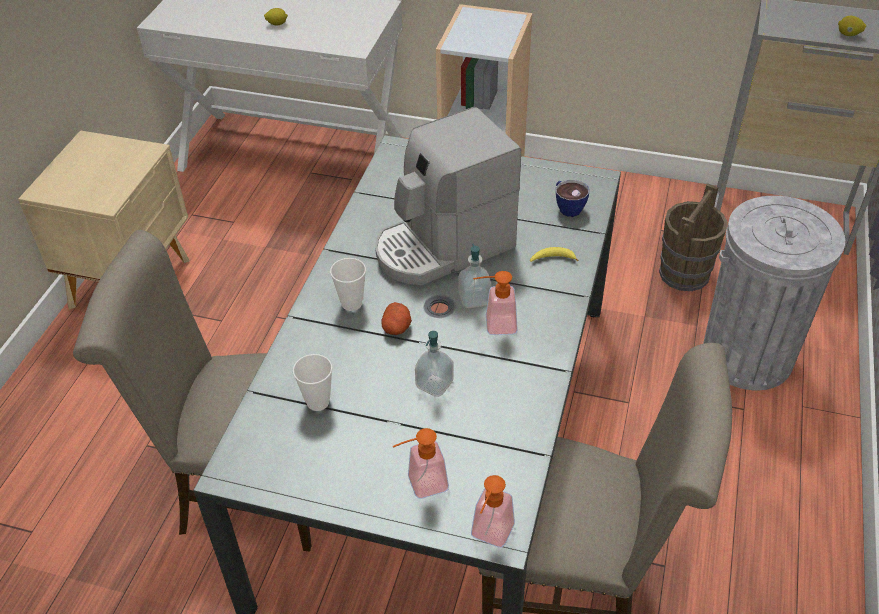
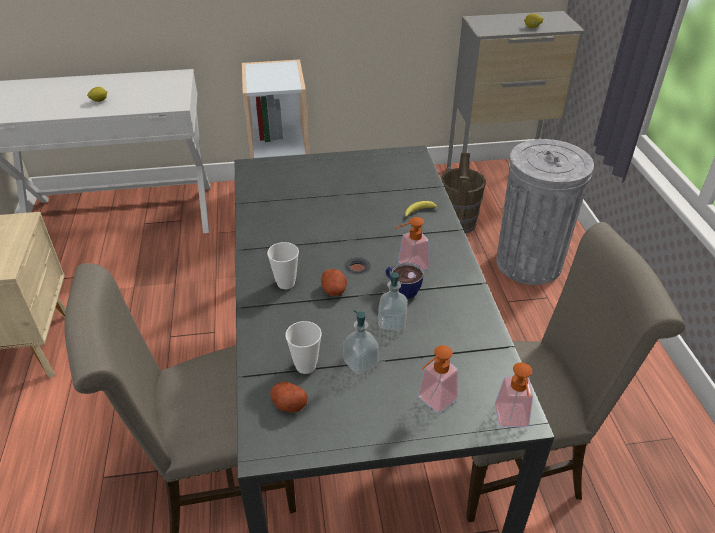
camera: 25 degrees left, 5 degrees down
(278, 435) = (288, 404): none -> potato
(443, 247) = (332, 224): coffee machine -> none
(474, 299) = (381, 253): soap dispenser -> soap dispenser (360, 363)
(567, 207) = (405, 175): cup -> cup (402, 289)

